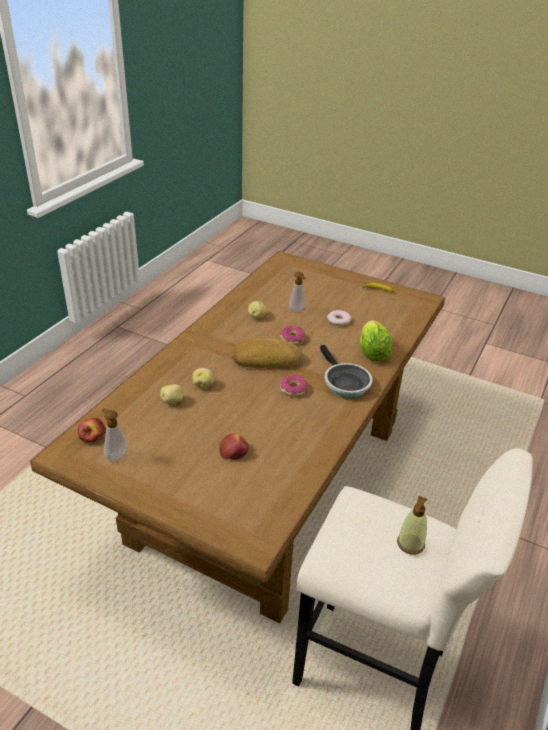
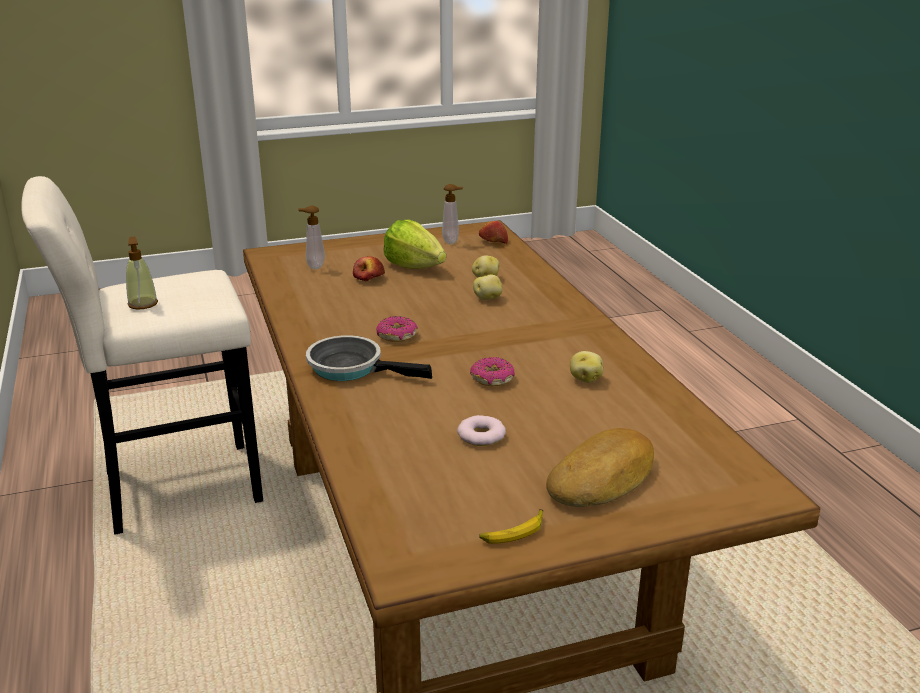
camera: 135 degrees right, 10 degrees down
(266, 358) = (478, 345): bread -> bread (603, 478)
(297, 311) = (556, 415): soap dispenser -> soap dispenser (314, 266)
(372, 352) = (367, 418): lettuce -> lettuce (414, 266)

